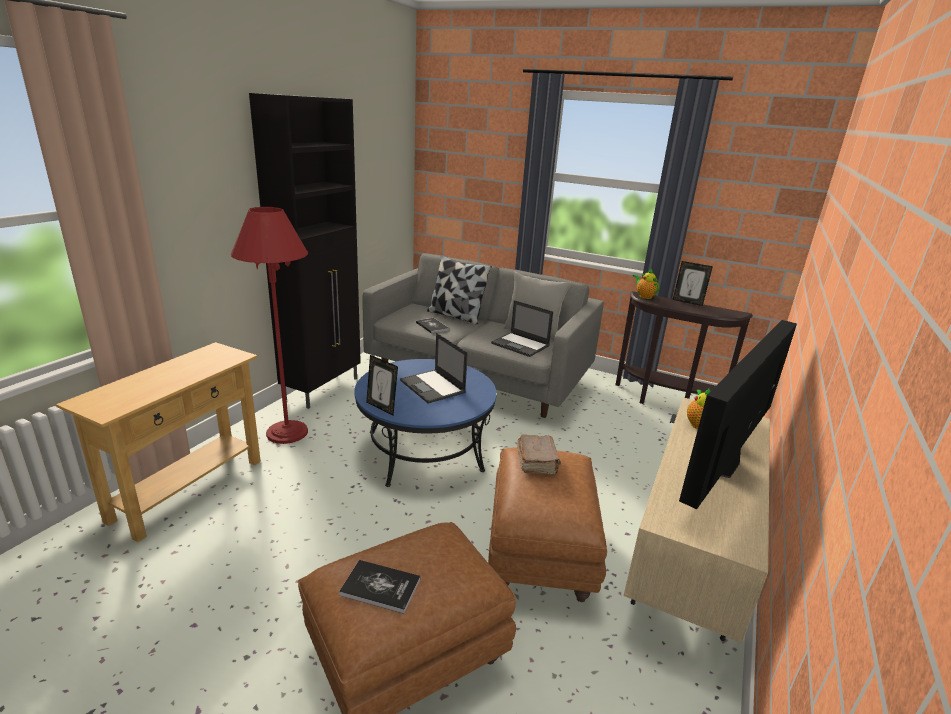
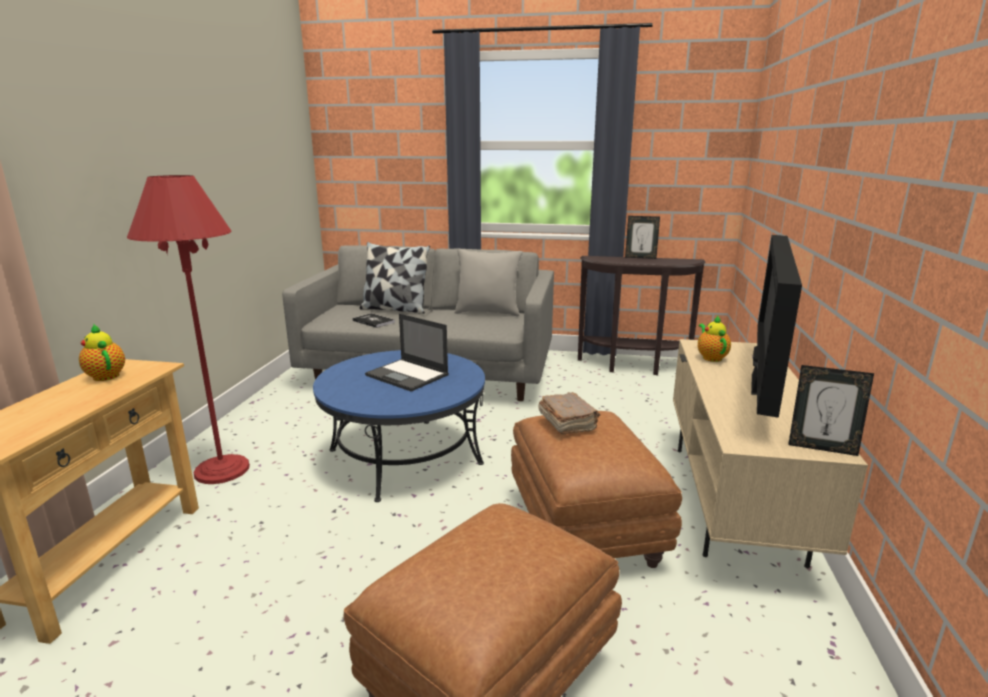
camera: 15 degrees left, 5 degrees down
(323, 388) = (249, 416): black cabinet -> none
(380, 587) = (467, 583): book -> none
(381, 407) = (358, 404): picture frame -> picture frame (821, 448)
(521, 345) = (482, 324): laptop -> none
(644, 296) = (597, 257): teapot -> teapot (105, 375)

